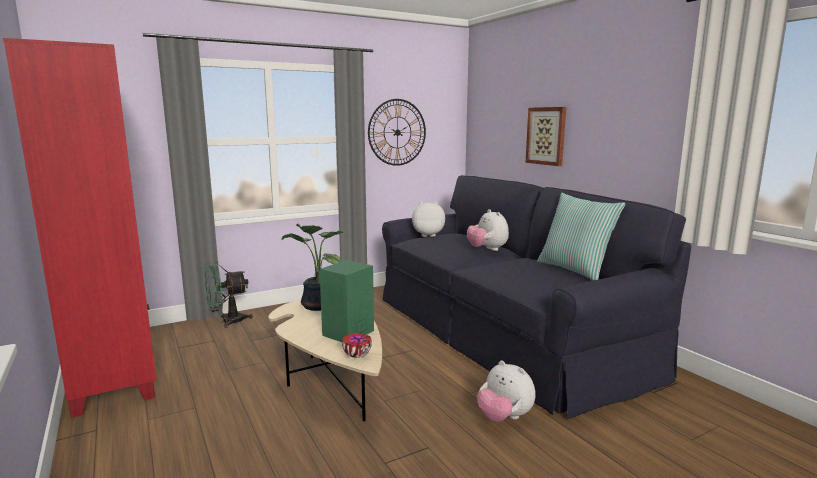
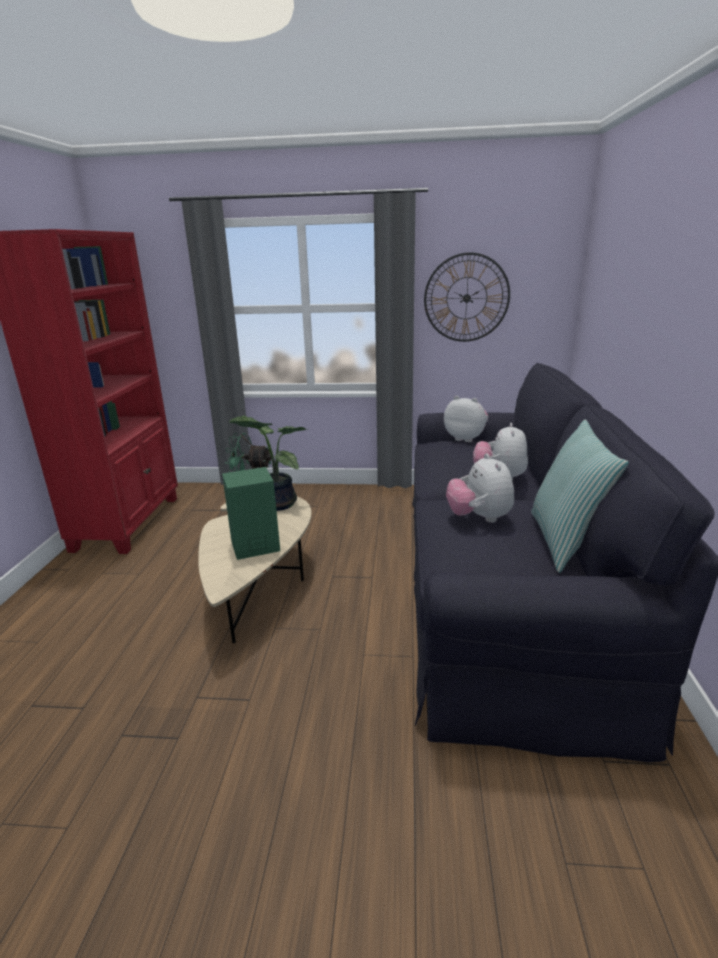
camera: 35 degrees right, 10 degrees up
(357, 355) = (225, 576): bowl -> none
(504, 417) = (361, 702): plush toy -> plush toy (479, 518)
(546, 136) = (641, 317): picture -> none

